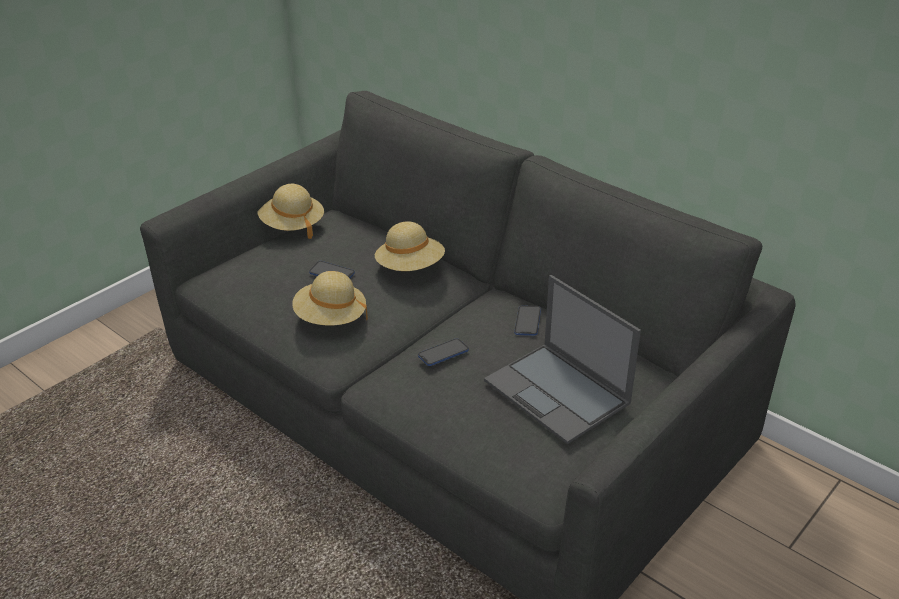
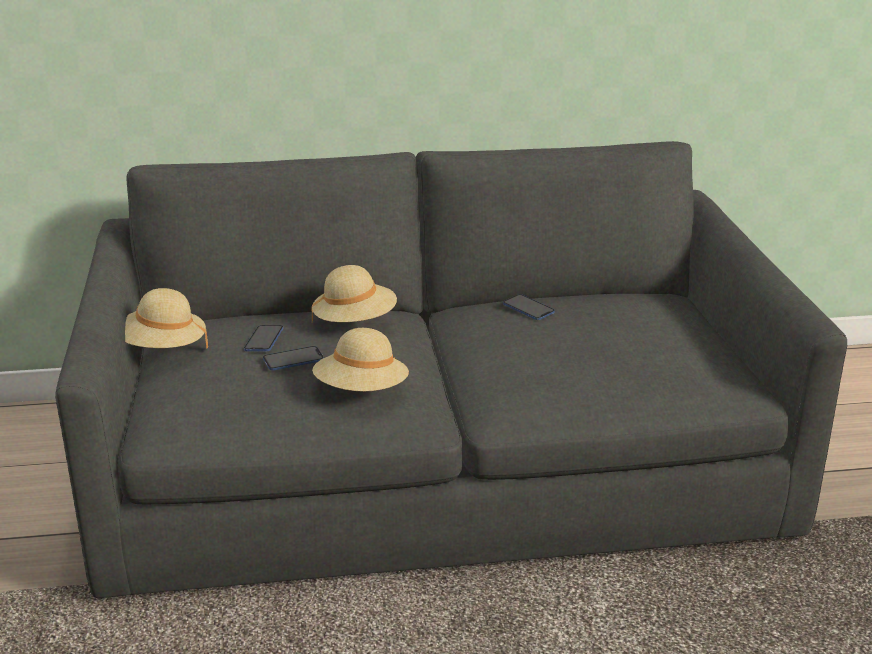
camera: 50 degrees left, 10 degrees down
(443, 353) = (512, 360): phone -> phone (264, 340)
(558, 393) = (644, 335): laptop -> none

